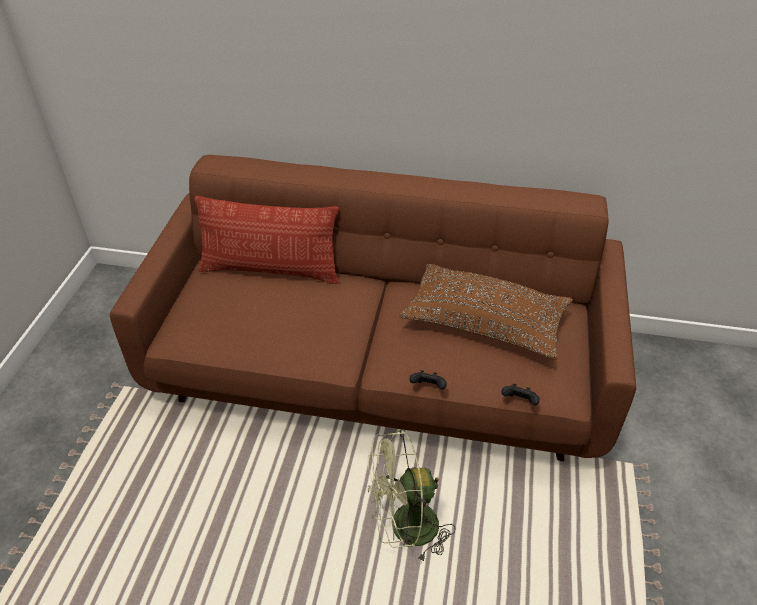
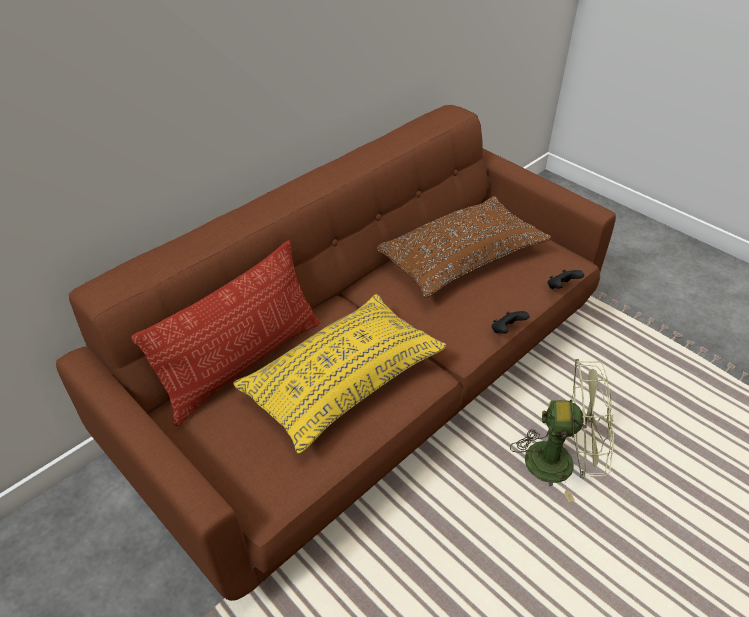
camera: 55 degrees left, 0 degrees up
(292, 322) = (343, 381): none -> yellow pillow
(404, 529) = (560, 462): green fan -> green fan turned 105 degrees counterclockwise

